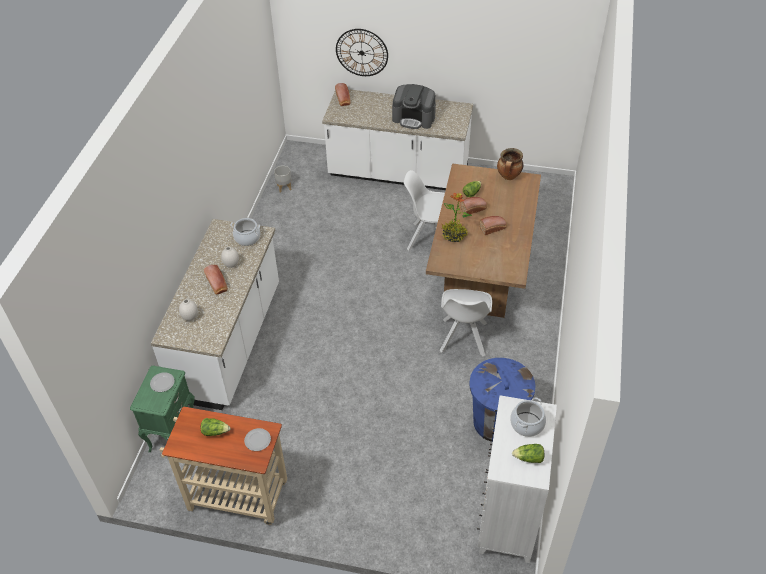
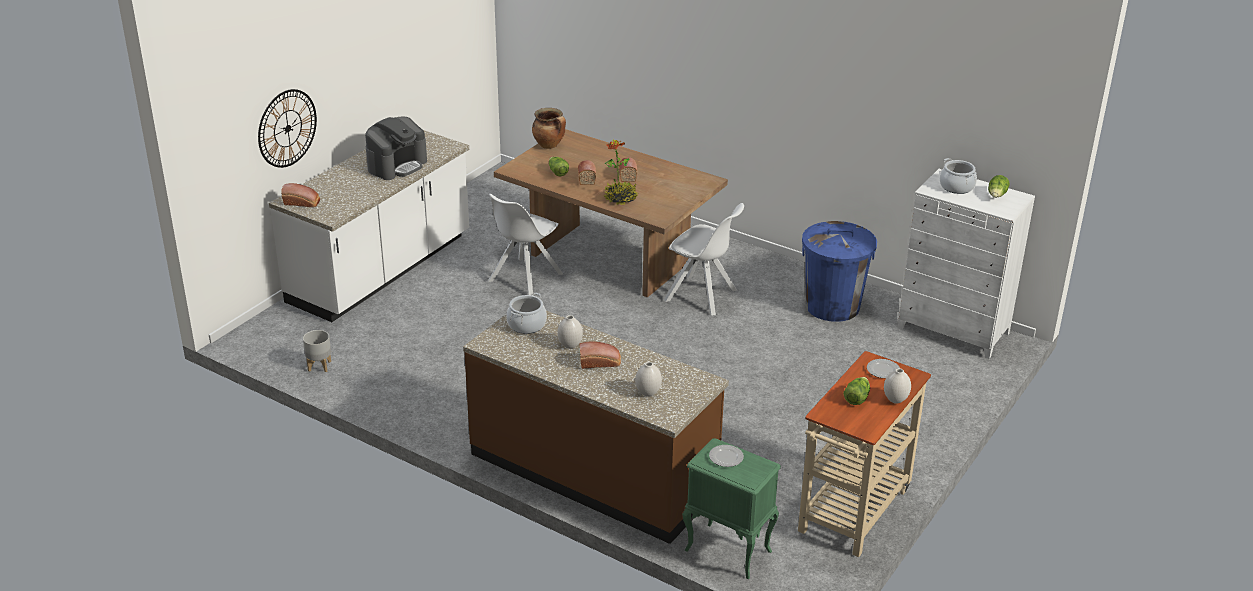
camera: 70 degrees left, 15 degrees down
(220, 456) = (895, 399): none -> white vase
(230, 342) = (594, 472): white counter -> brown counter

